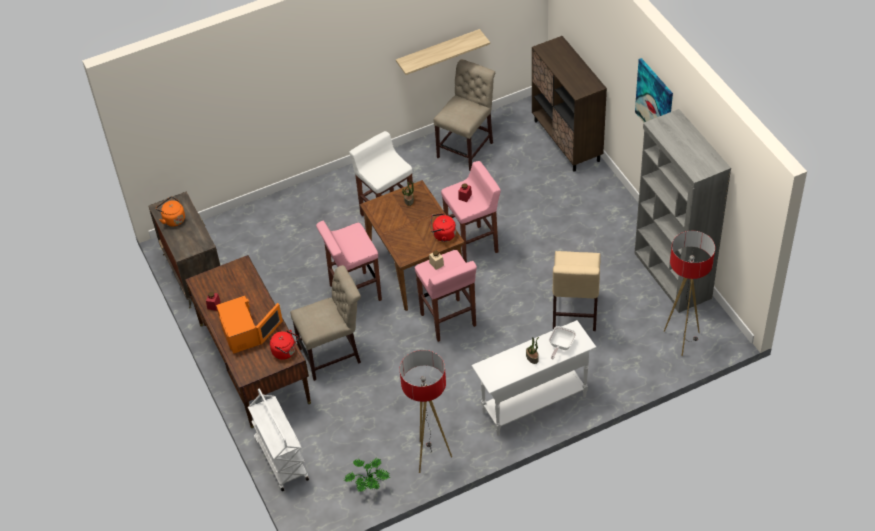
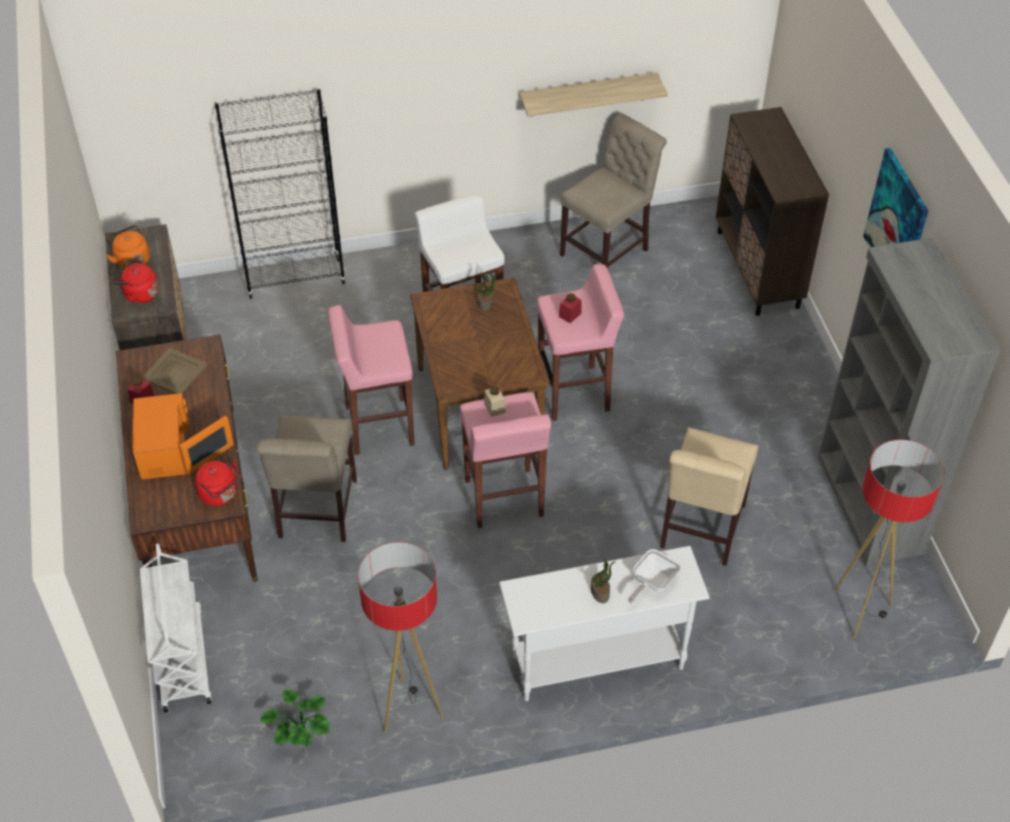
camera: 10 degrees right, 0 degrees up
(227, 284) = (174, 372): none -> beige tray
(267, 208) = (295, 278): none -> black bookcase
(333, 355) = (316, 513): beige chair -> beige chair turned 105 degrees clockwise
(442, 235) = (519, 366): red kettle -> red kettle (139, 294)

